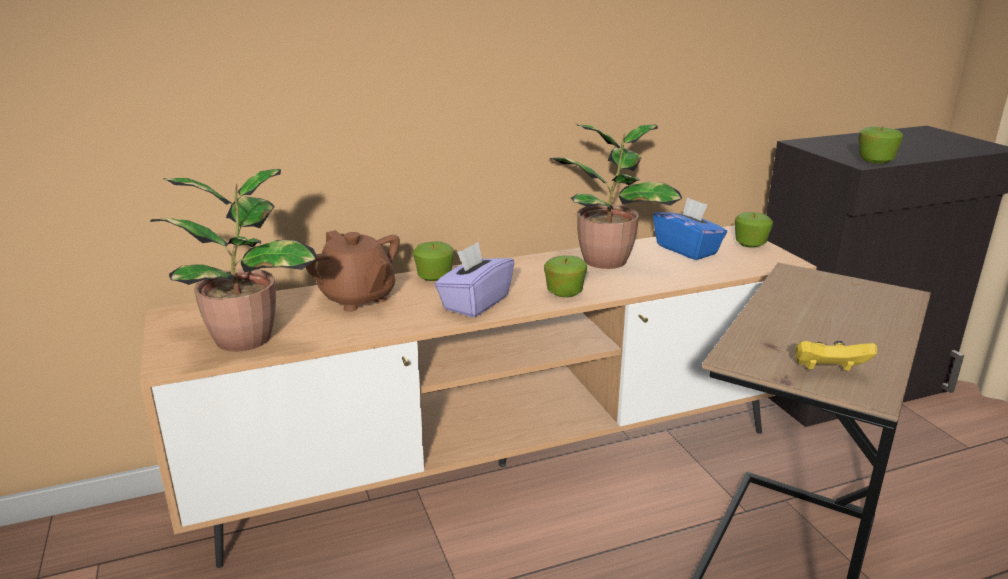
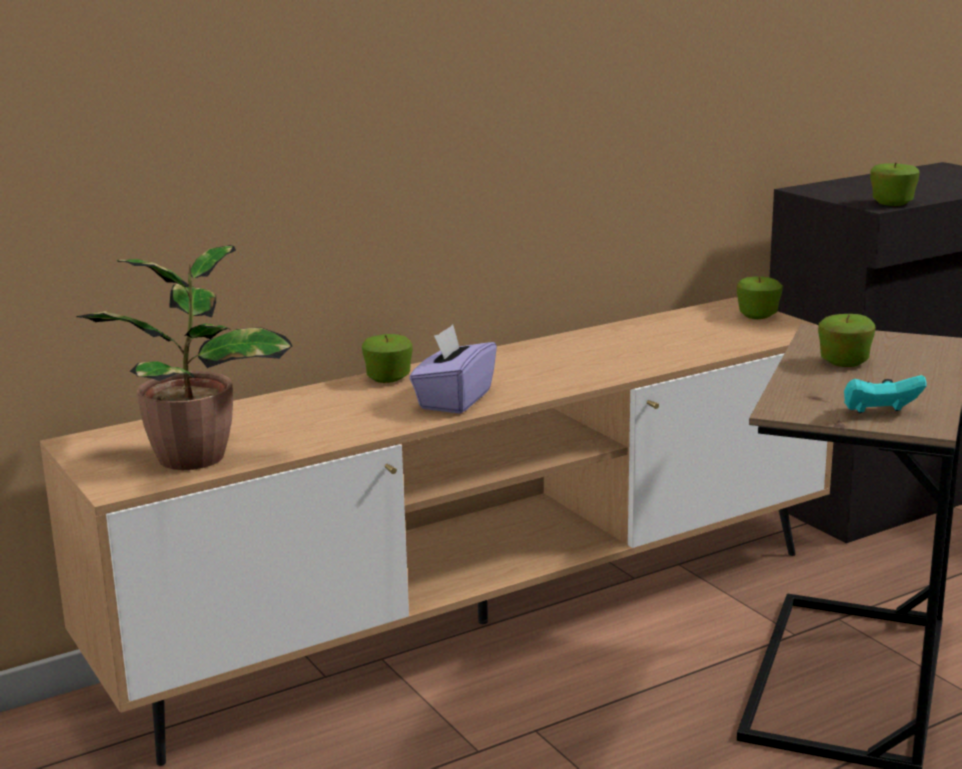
camera: 10 degrees left, 5 degrees down
(357, 298) = (305, 407): brown teapot -> none
(564, 292) = (556, 381): apple -> apple (844, 362)
(607, 260) = (593, 344): potted plant -> none
(687, 250) = (685, 327): blue tissue box -> none
(828, 371) = (879, 413): yellow game controller -> turquoise game controller

